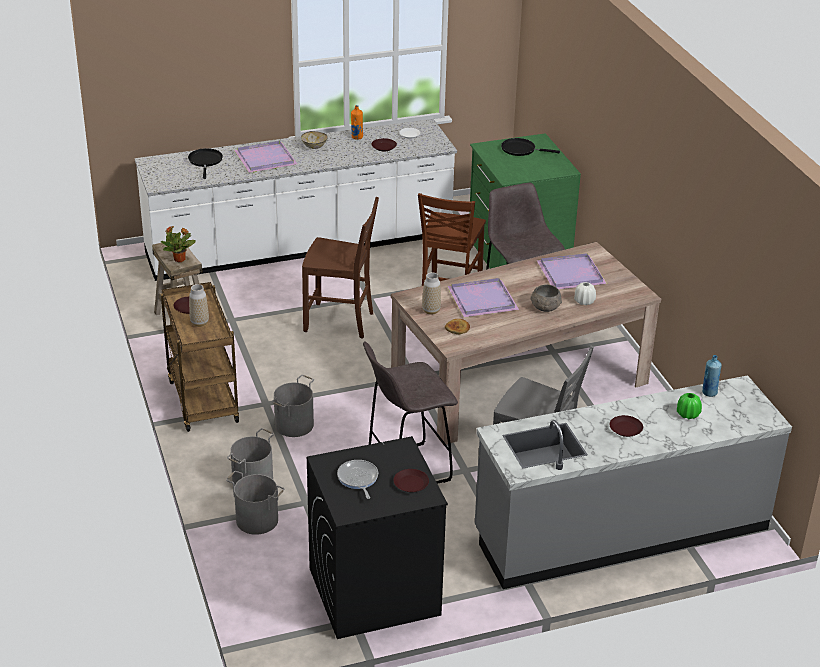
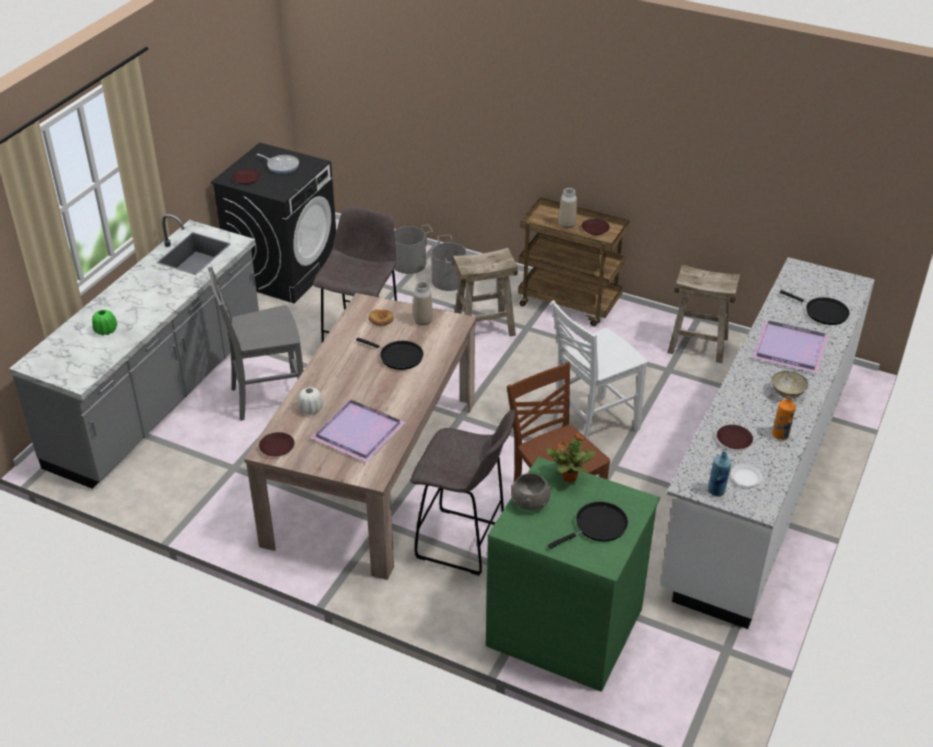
camera: 135 degrees right, 5 degrees up
(180, 259) = (697, 277): potted plant -> potted plant (568, 477)
(293, 424) = (484, 327): grey bucket -> beige stool
(340, 322) = (592, 425): brown chair -> white chair
(483, 299) = (398, 357): purple tray -> black frying pan
(545, 308) = (336, 381): grey bowl -> grey bowl (530, 502)
(625, 429) = (146, 293): brown plate -> brown plate (277, 447)
(709, 392) = (103, 358): blue bottle -> blue bottle (716, 491)

